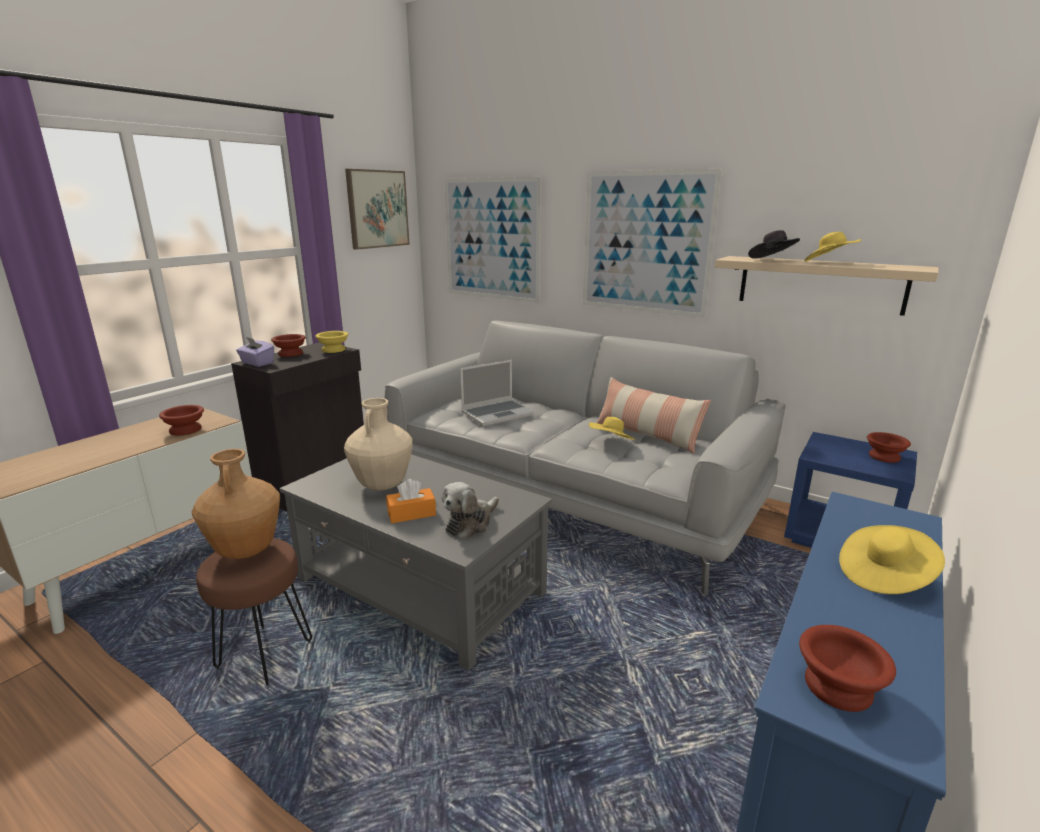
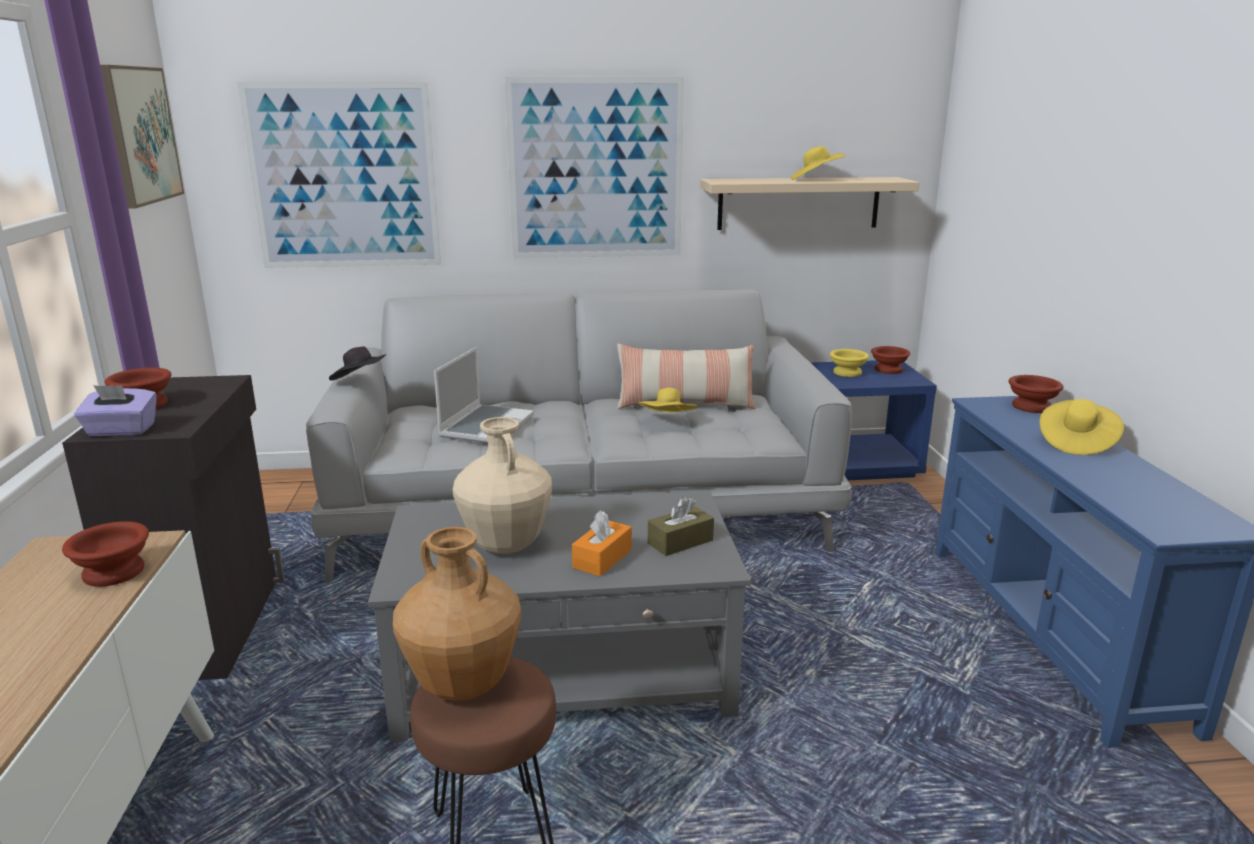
camera: 40 degrees left, 0 degrees up
(334, 350) = (211, 384): yellow bowl -> yellow bowl (848, 373)
(470, 523) = (680, 542): plush toy -> brown tissue box
(772, 260) = (762, 181): black hat -> black hat (360, 381)
(836, 688) = (1168, 516): brown bowl -> brown bowl (1031, 407)

